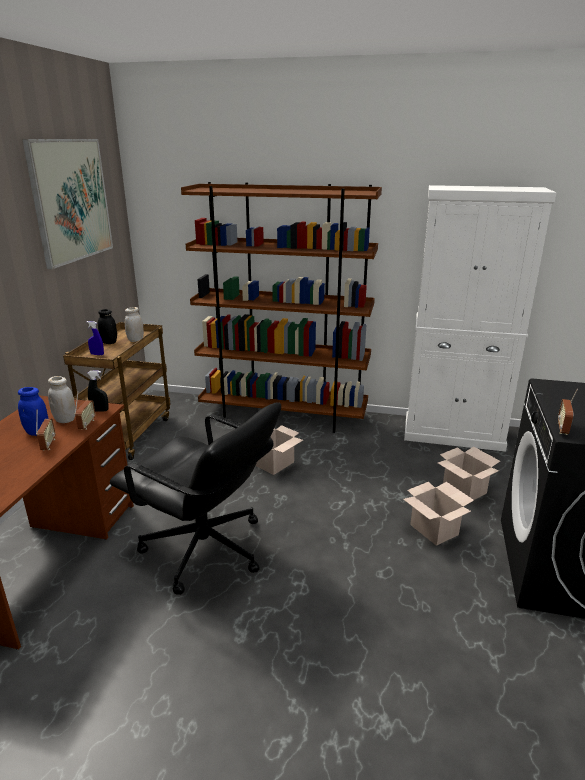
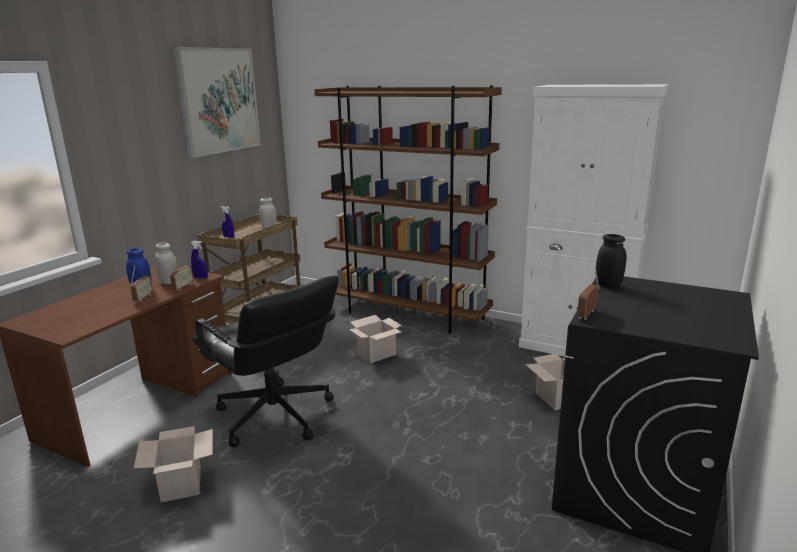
camera: 15 degrees right, 5 degrees down
(100, 410) = (200, 278): black spray bottle -> blue spray bottle
(109, 342) = (245, 229): black jar -> black jar (608, 285)
(435, 530) = (504, 430): cardboard box -> cardboard box (182, 484)

